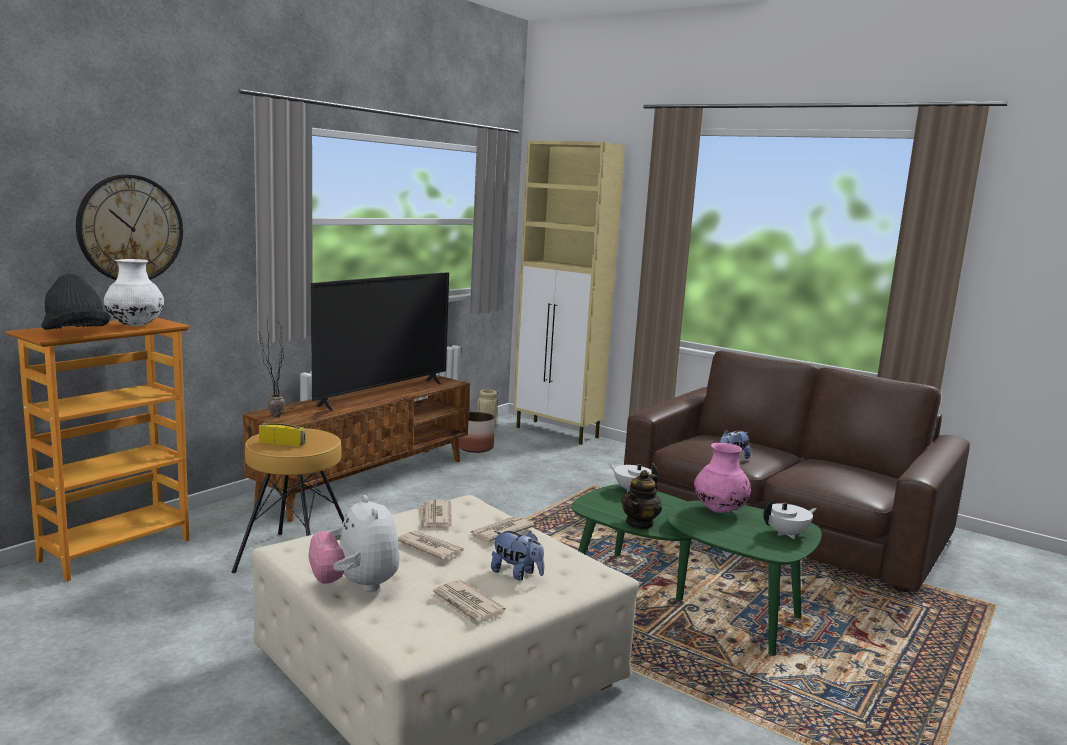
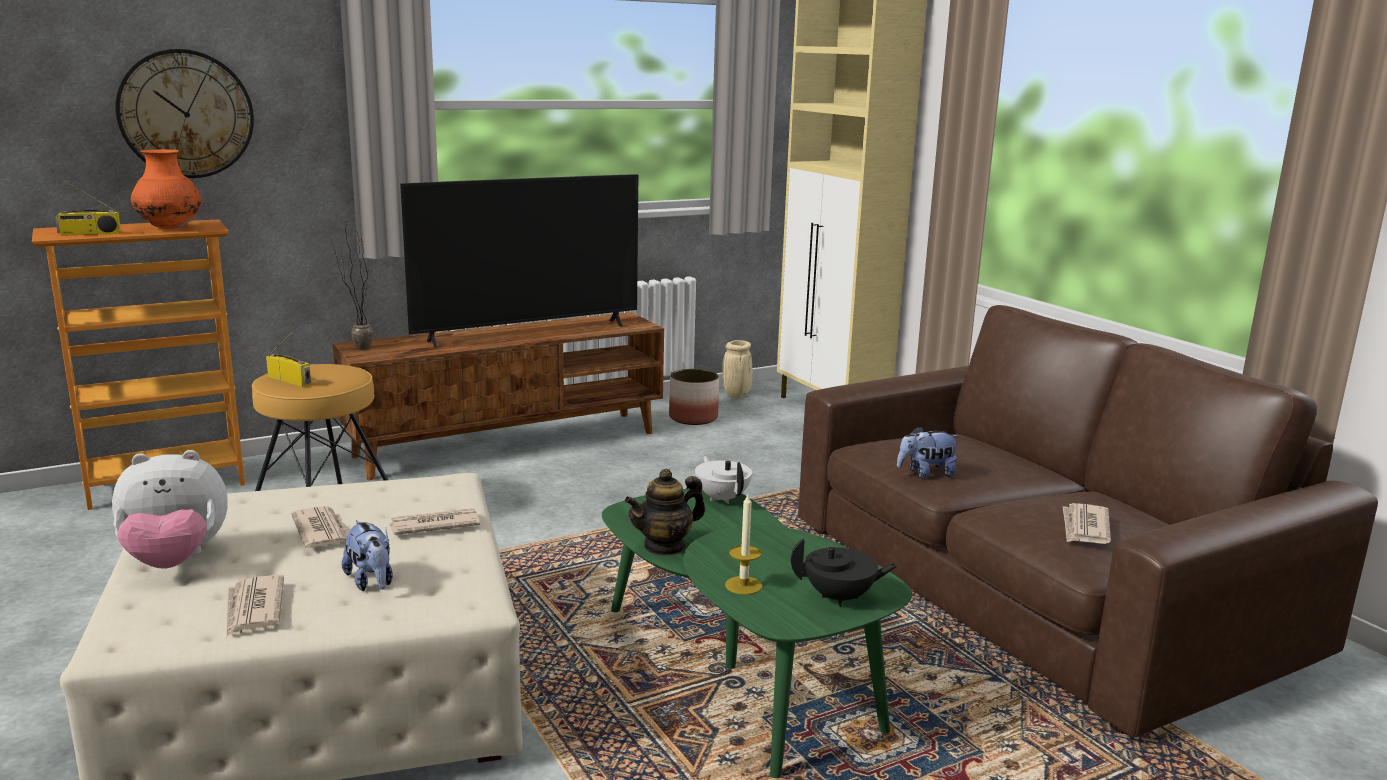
camera: 25 degrees right, 5 degrees up
(76, 333) = (89, 234): black hat -> radio
(135, 326) = (170, 228): white vase -> orange vase
(356, 586) = (175, 561): plush toy -> plush toy turned 105 degrees counterclockwise
(434, 517) = (384, 494): newspaper -> newspaper (1085, 528)
(719, 511) = (784, 546): pink vase -> none
(730, 536) = (743, 585): none -> candle
(787, 534) = (840, 598): white teapot -> black teapot

